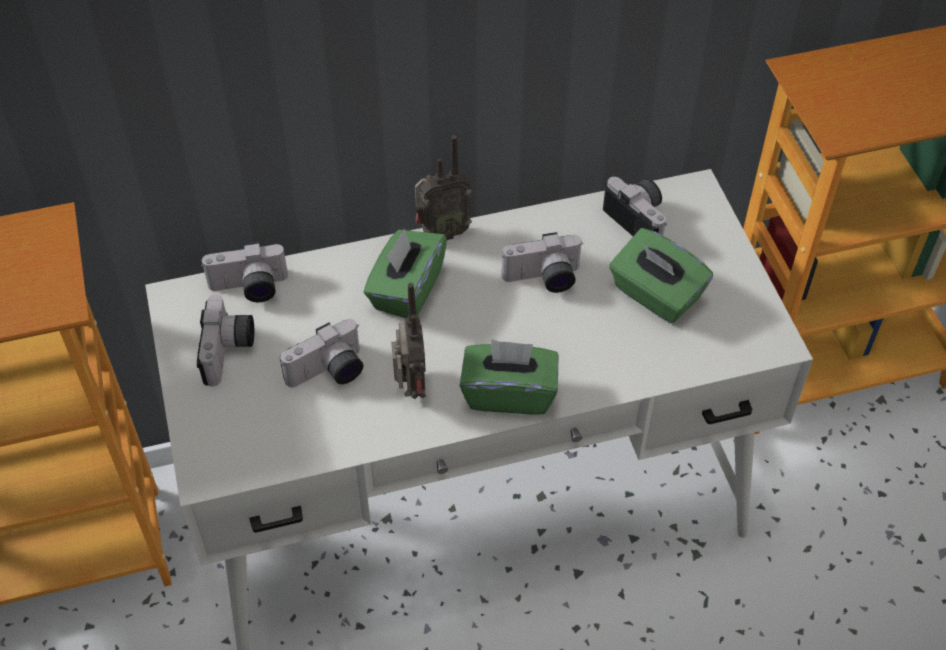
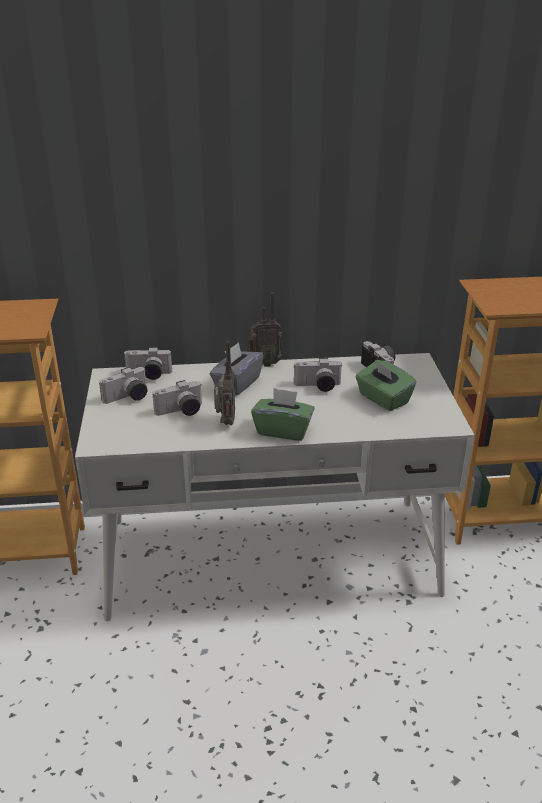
camera: 10 degrees right, 20 degrees down
(230, 352) = (128, 398): camera -> camera turned 45 degrees clockwise
(406, 290) = (237, 383): green tissue box -> grey tissue box

